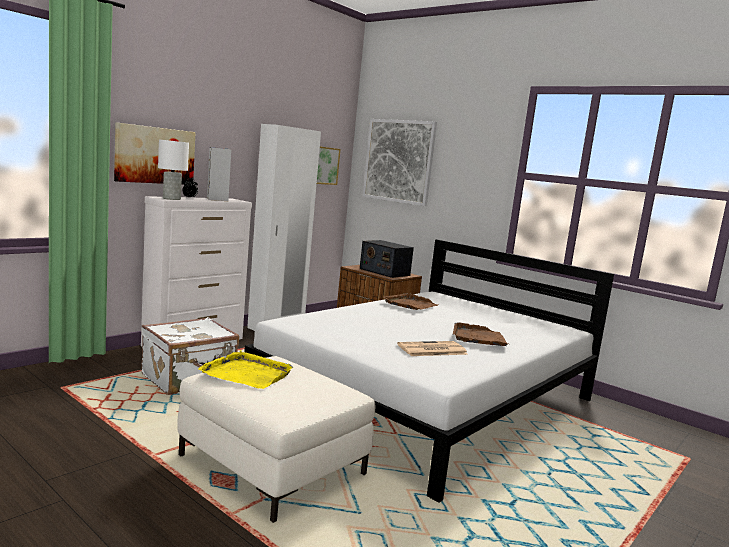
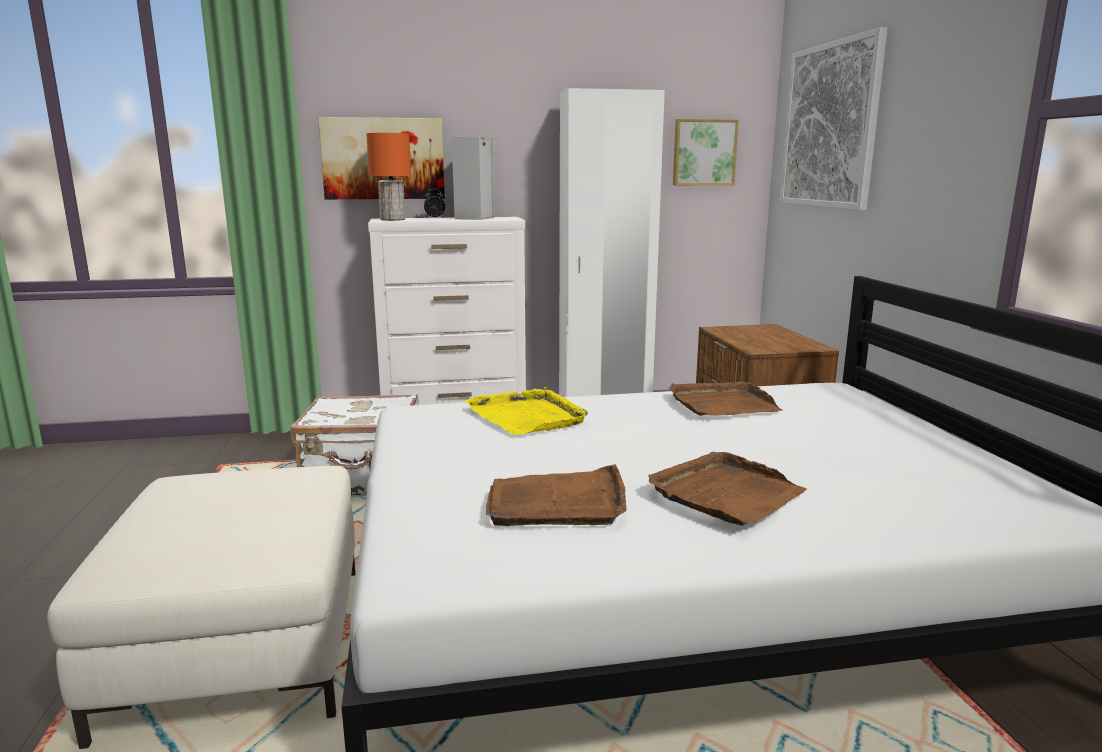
camera: 40 degrees right, 5 degrees up
(171, 198) = (392, 219): white table lamp -> orange table lamp
(247, 373) = (216, 488): yellow tray -> yellow tray (528, 416)
(384, 272) = (766, 340): radio -> none
(431, 350) = (557, 502): newspaper -> brown tray

